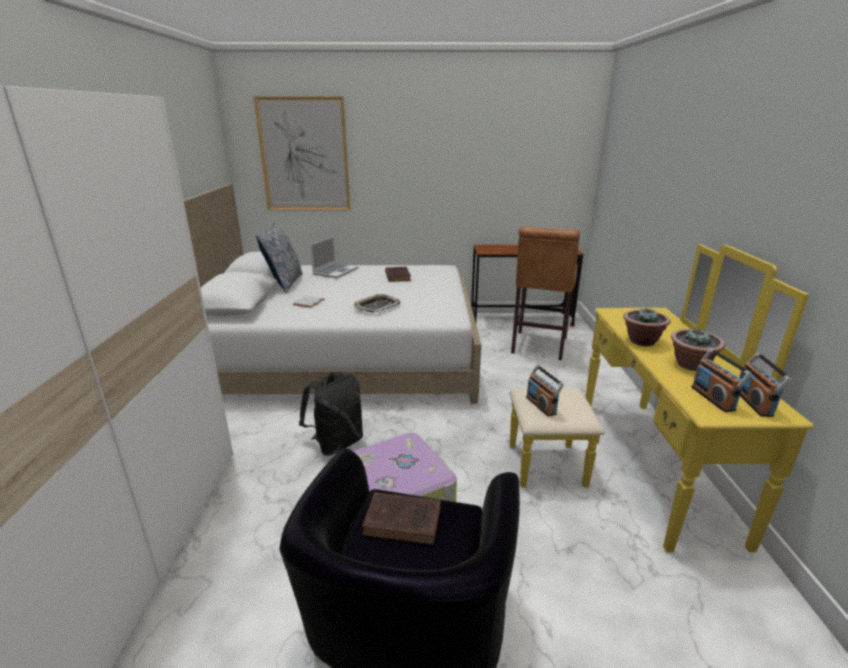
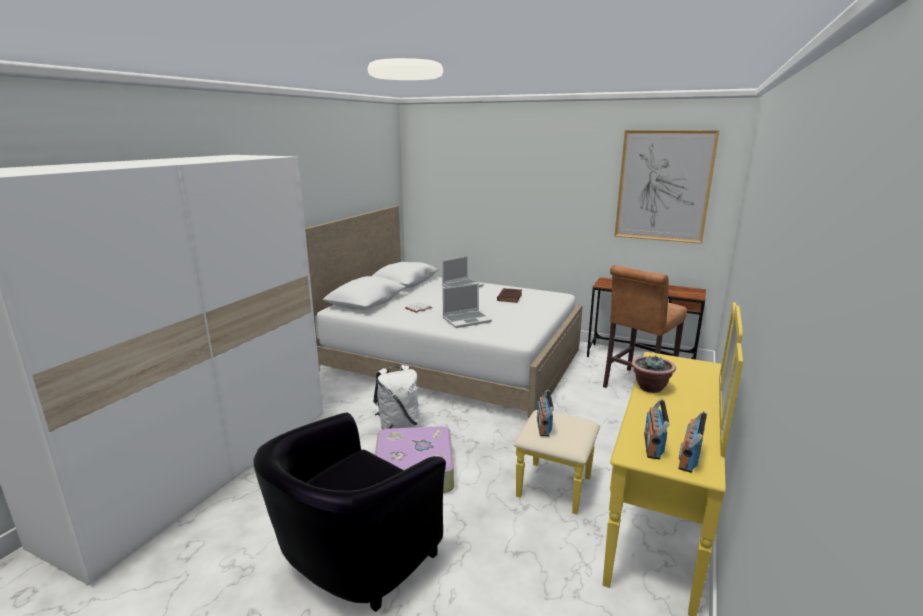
camera: 25 degrees right, 5 degrees down
(284, 283) = (414, 290): pillow -> none
(304, 155) = (457, 186): picture -> picture (663, 186)
(336, 443) = (398, 424): black backpack -> white backpack
(377, 307) = (467, 320): tray -> laptop
(405, 521) = (363, 473): brown book -> none
(691, 365) = (671, 416): potted plant -> none

